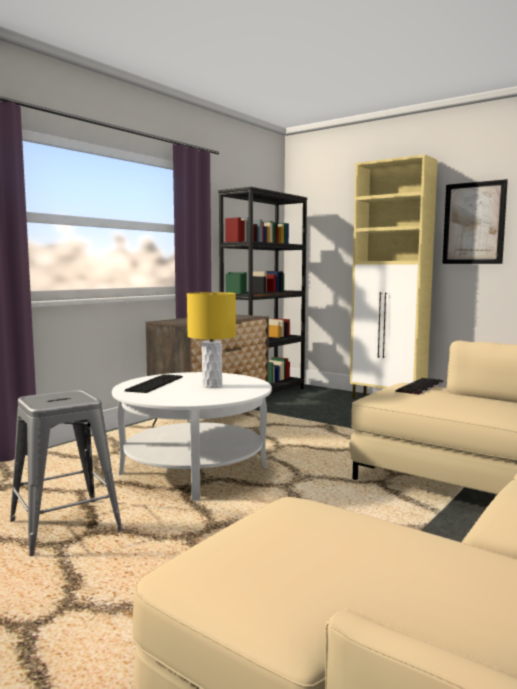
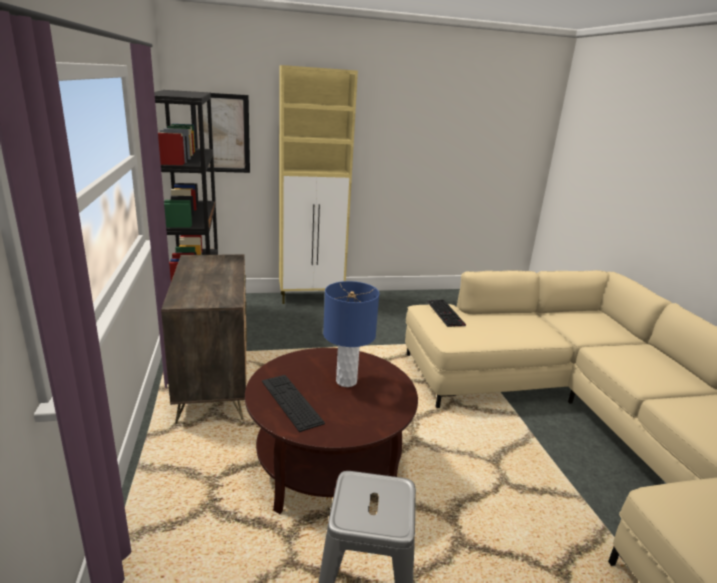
camera: 50 degrees left, 15 degrees up
(194, 471) = (328, 465): white coffee table -> brown coffee table
(212, 386) = (346, 381): yellow table lamp -> blue table lamp
(474, 223) = (382, 136): picture -> picture (221, 133)

